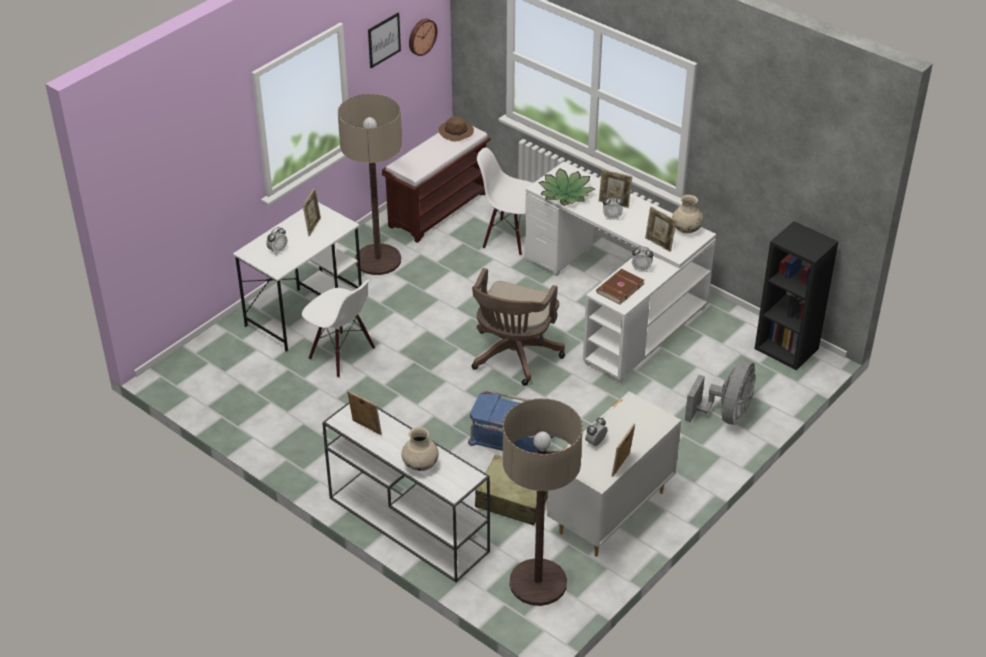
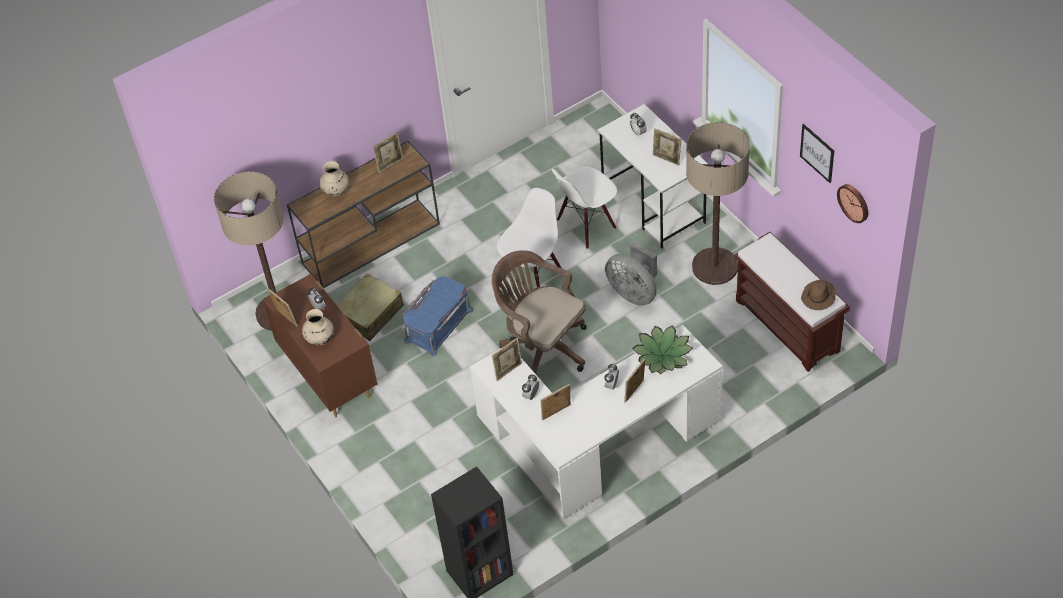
camera: 110 degrees right, 10 degrees up
(406, 524) = (372, 242): white console table -> brown console table
(509, 237) = (725, 377): white chair -> white chair (533, 275)
(609, 513) = (329, 374): white dresser -> brown dresser
(619, 288) = (508, 371): brown book -> picture frame
(686, 230) = (572, 443): beige vase -> beige vase (320, 339)
(725, 414) = (408, 491): grey fan -> grey fan (634, 292)

